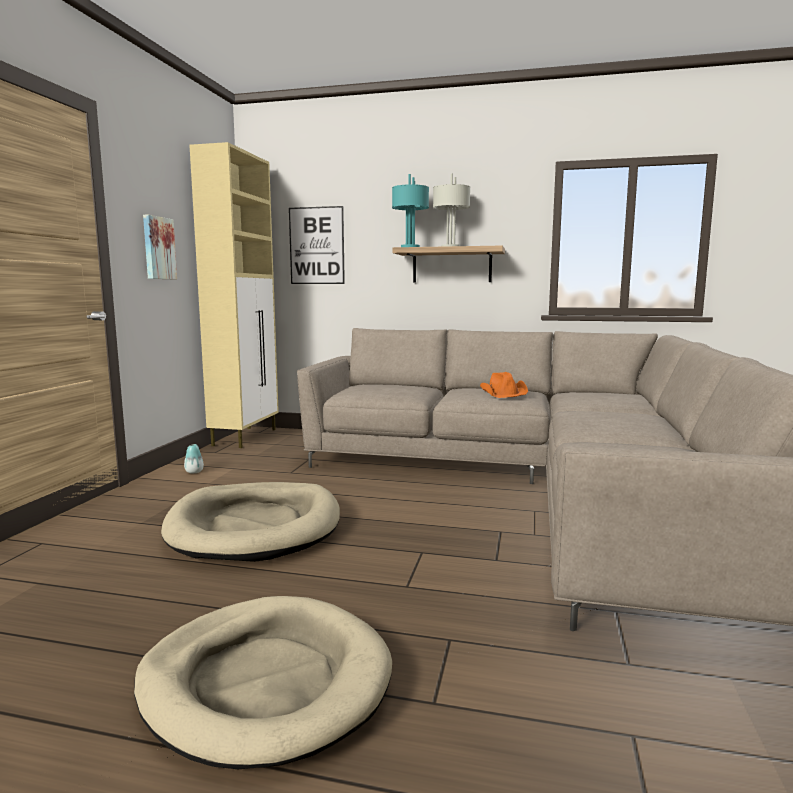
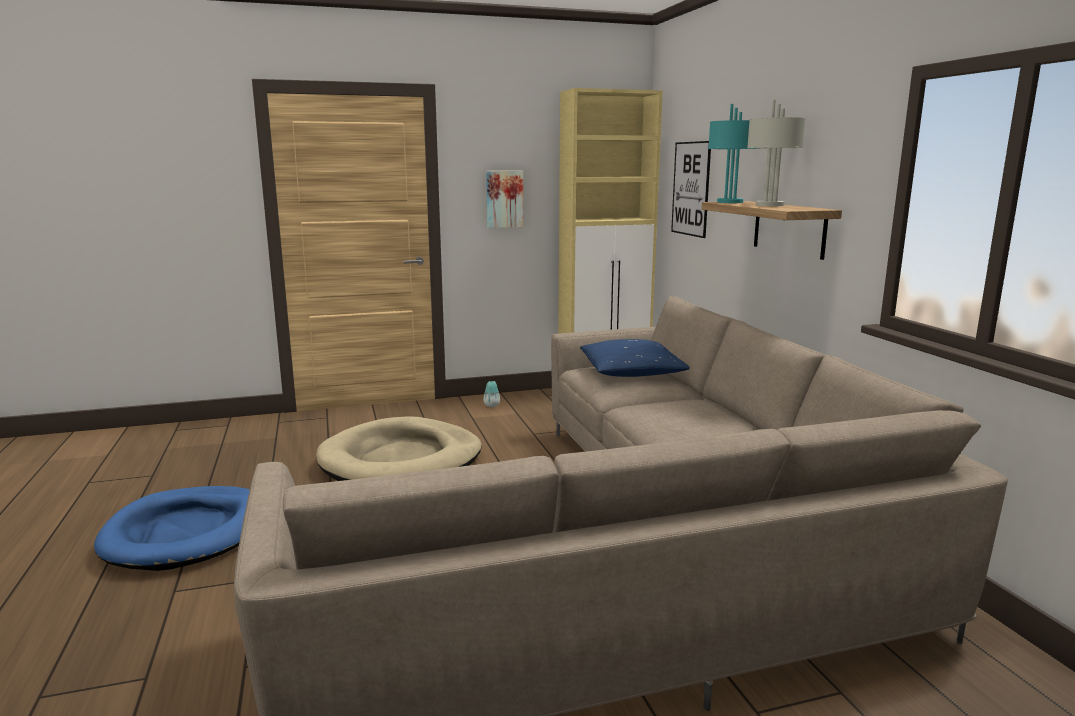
camera: 60 degrees right, 5 degrees up
(266, 682) = (186, 533): beige dog bed -> blue dog bed
(379, 387) = (631, 372): none -> blue pillow
(504, 393) = (690, 422): orange hat -> none

